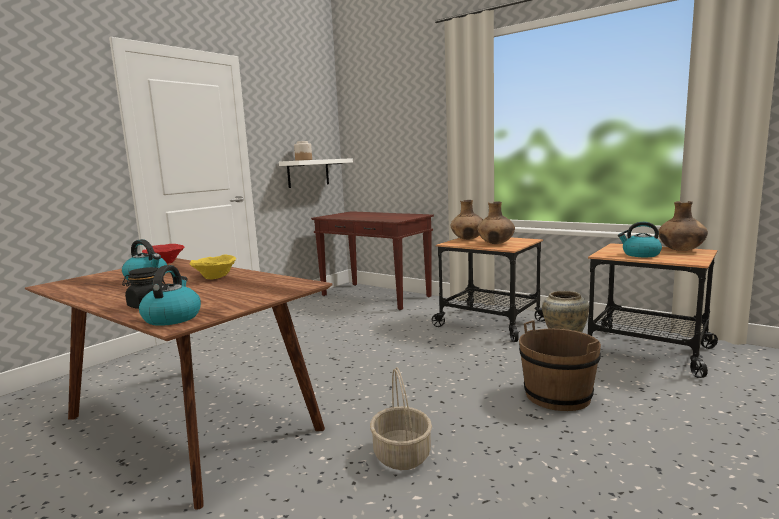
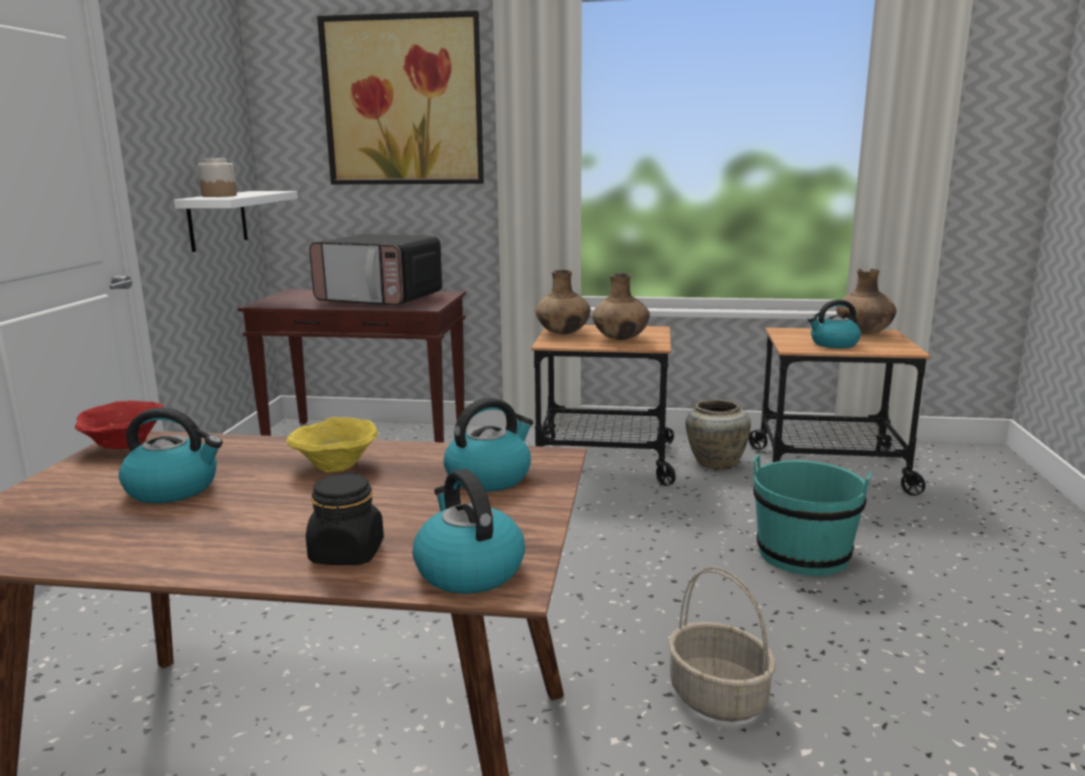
camera: 30 degrees left, 5 degrees up
(261, 288) = (489, 477): none -> kettle
(382, 216) = (380, 299): none -> microwave
(404, 106) = (403, 101): none -> picture
(557, 396) = (803, 554): brown bucket -> turquoise bucket

